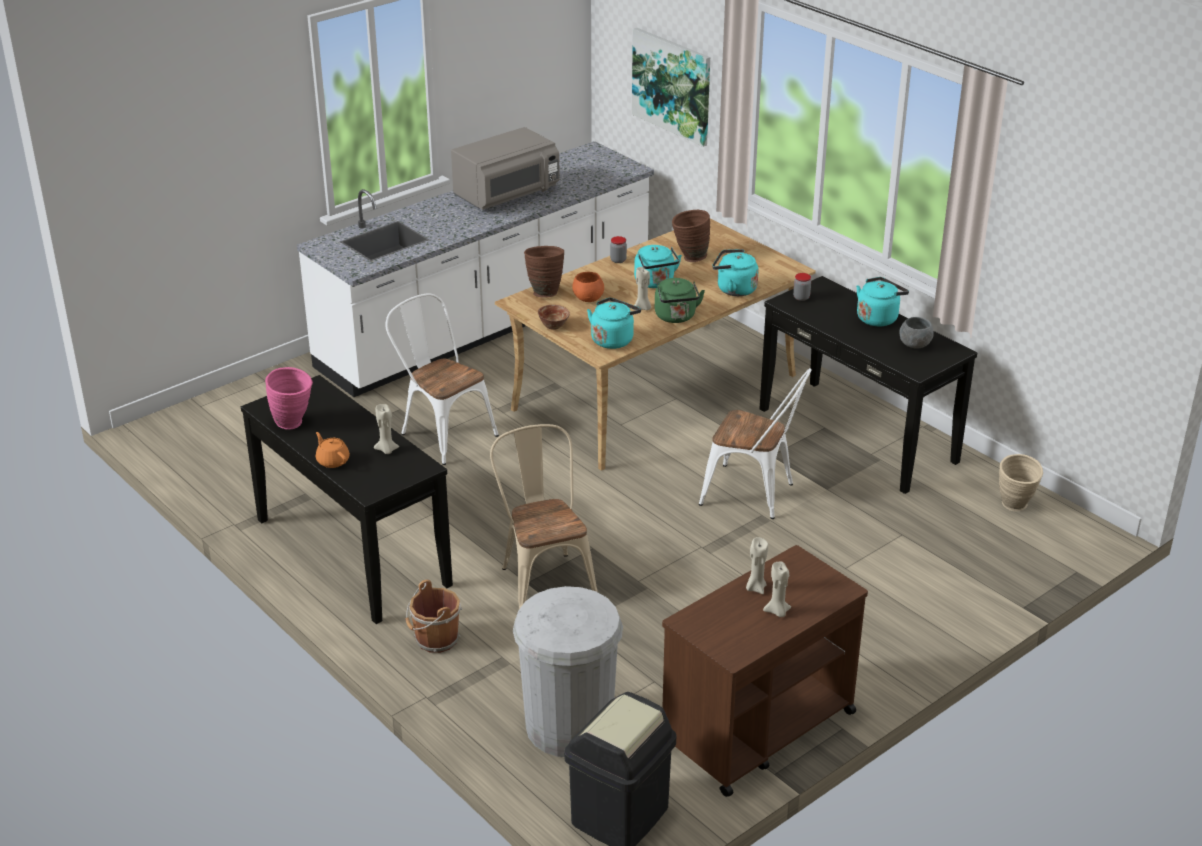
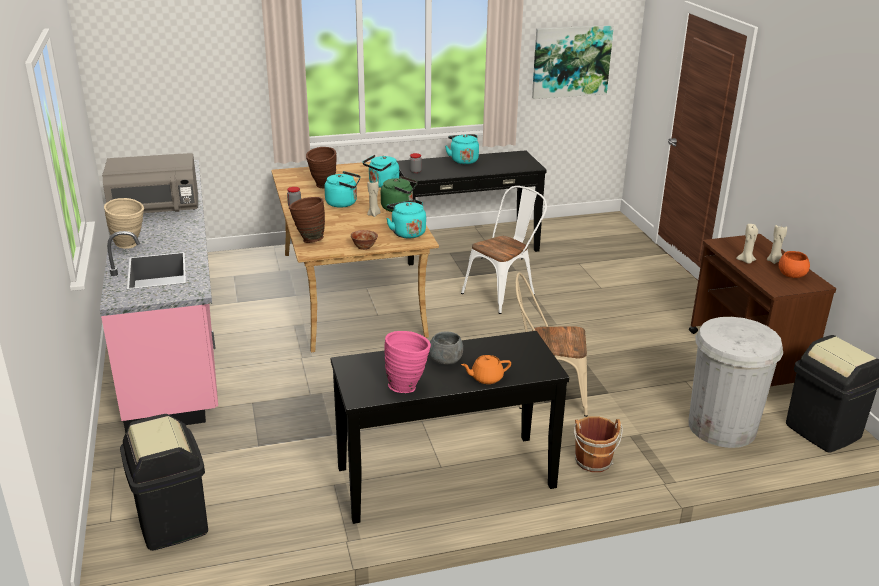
camera: 65 degrees left, 5 degrees down
(213, 433) = (172, 522): none -> black trash can
(386, 450) = (488, 349): beige candle -> none
(442, 432) = (311, 390): white chair -> none
(488, 324) = (174, 331): white counter -> pink counter
(507, 195) = (156, 210): grey microwave -> grey microwave turned 90 degrees clockwise
(588, 298) = (338, 227): orange bowl -> orange bowl (791, 275)
(672, 85) = (195, 85): picture -> picture (571, 61)
(914, 345) = (503, 160): grey bowl -> grey bowl (445, 361)
(1015, 508) = (575, 228): beige vase -> beige vase (130, 245)

